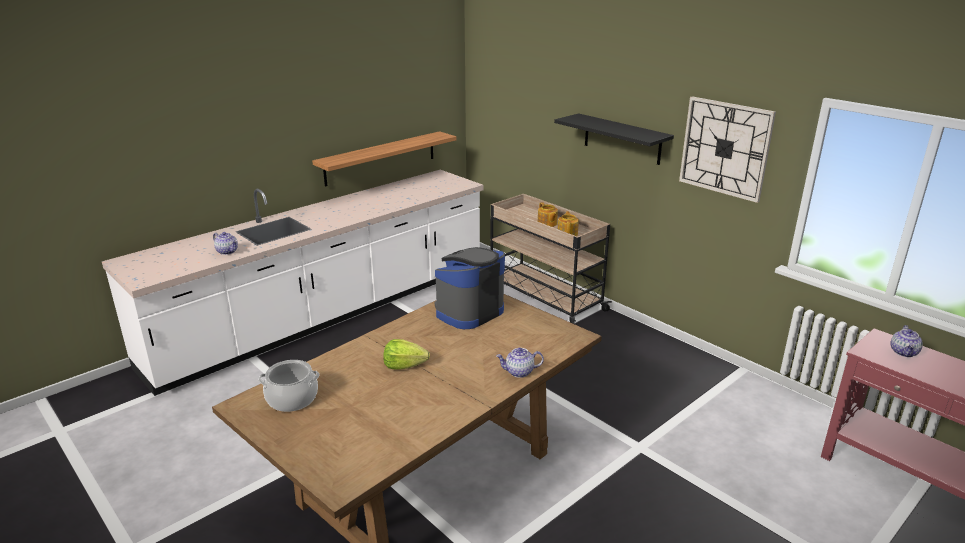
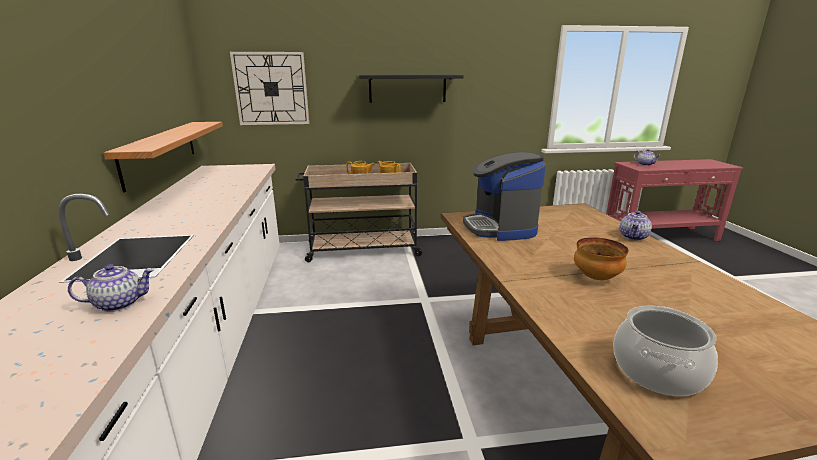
camera: 55 degrees left, 5 degrees down
(404, 366) = (595, 277): lettuce -> bowl
(725, 148) = (498, 75): wall clock -> wall clock (271, 89)

